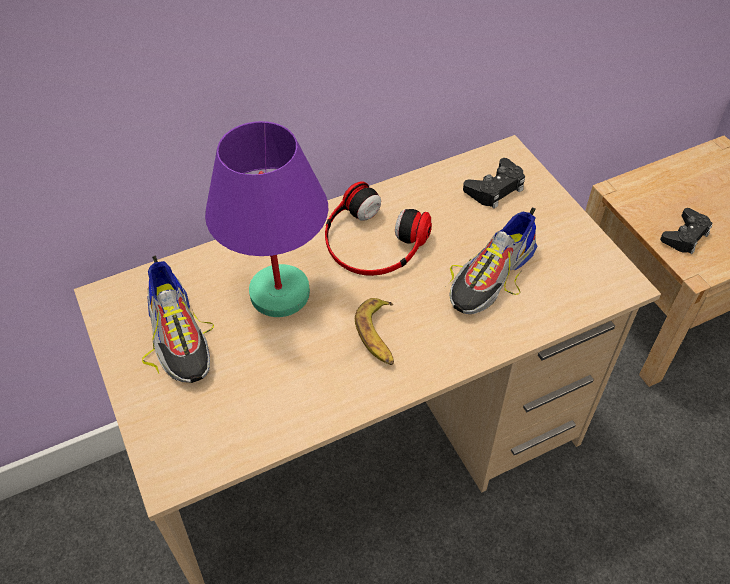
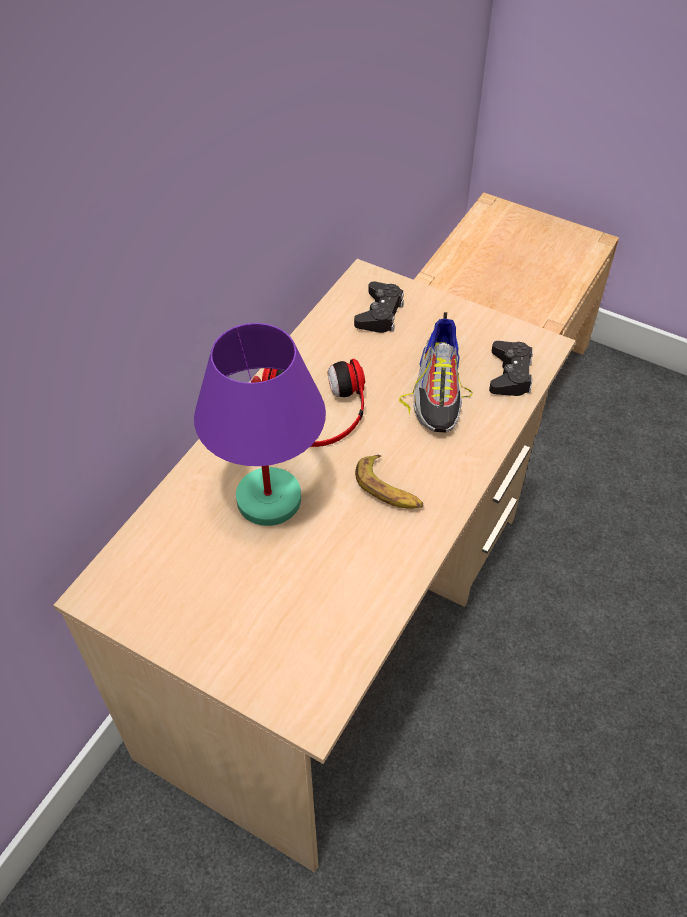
camera: 35 degrees left, 0 degrees up
(179, 335) = (206, 587): shoe -> none
(685, 236) = (516, 291): black game controller -> black game controller (510, 374)

